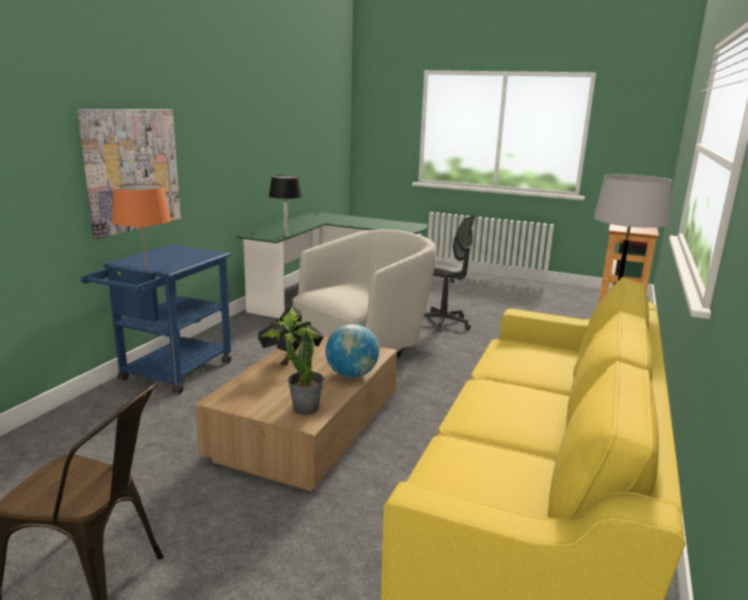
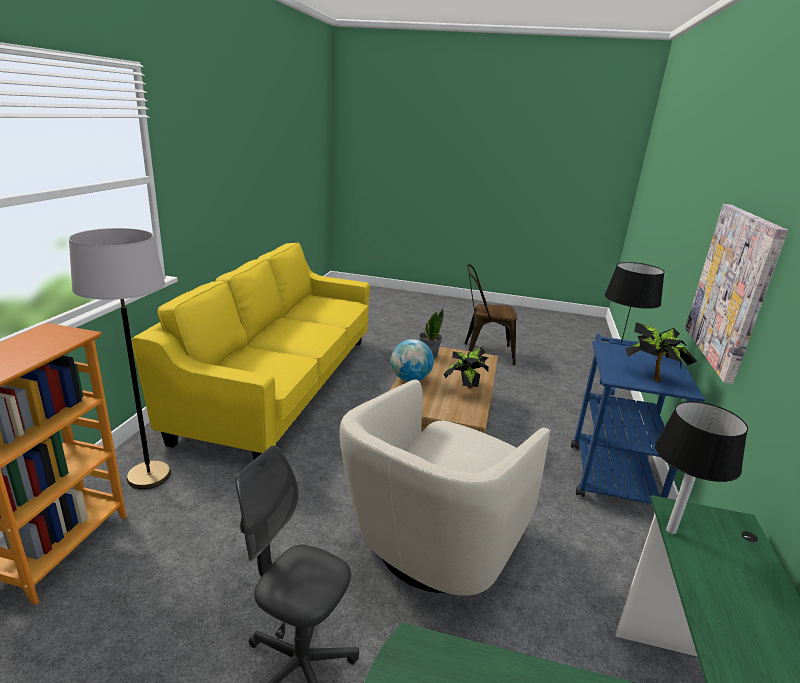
camera: 170 degrees right, 5 degrees up
(146, 269) = (621, 343): orange table lamp -> black table lamp
(180, 252) = (652, 376): none -> potted plant

